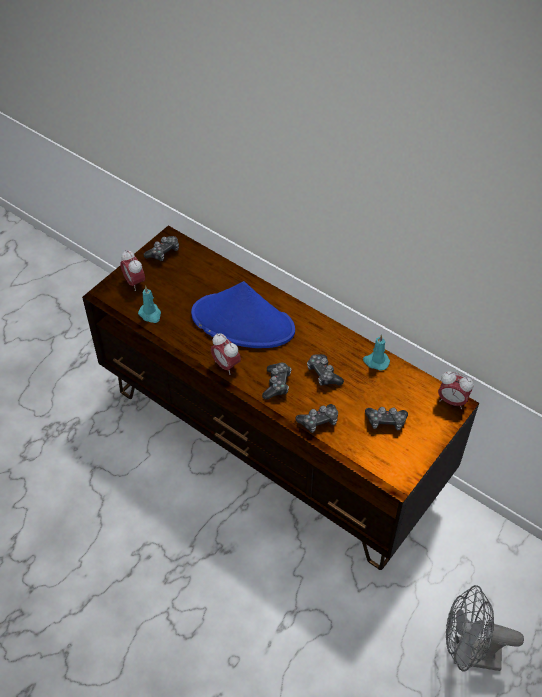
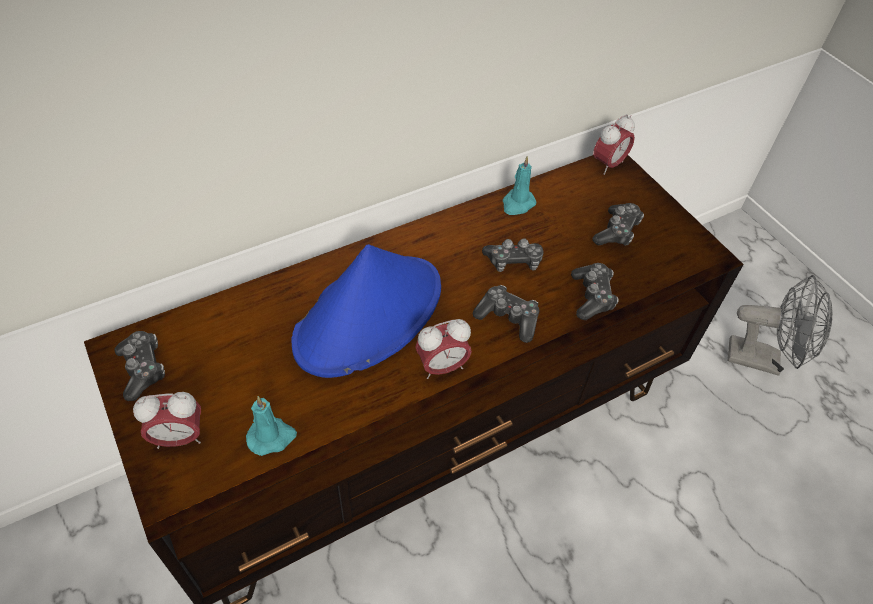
camera: 70 degrees left, 0 degrees up
(468, 654) = (762, 359): grey fan -> grey fan turned 105 degrees counterclockwise

